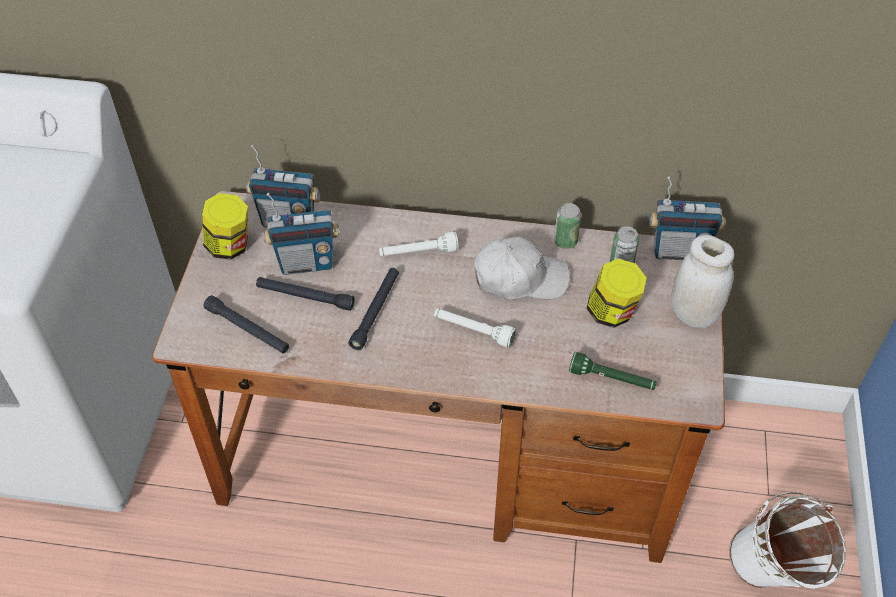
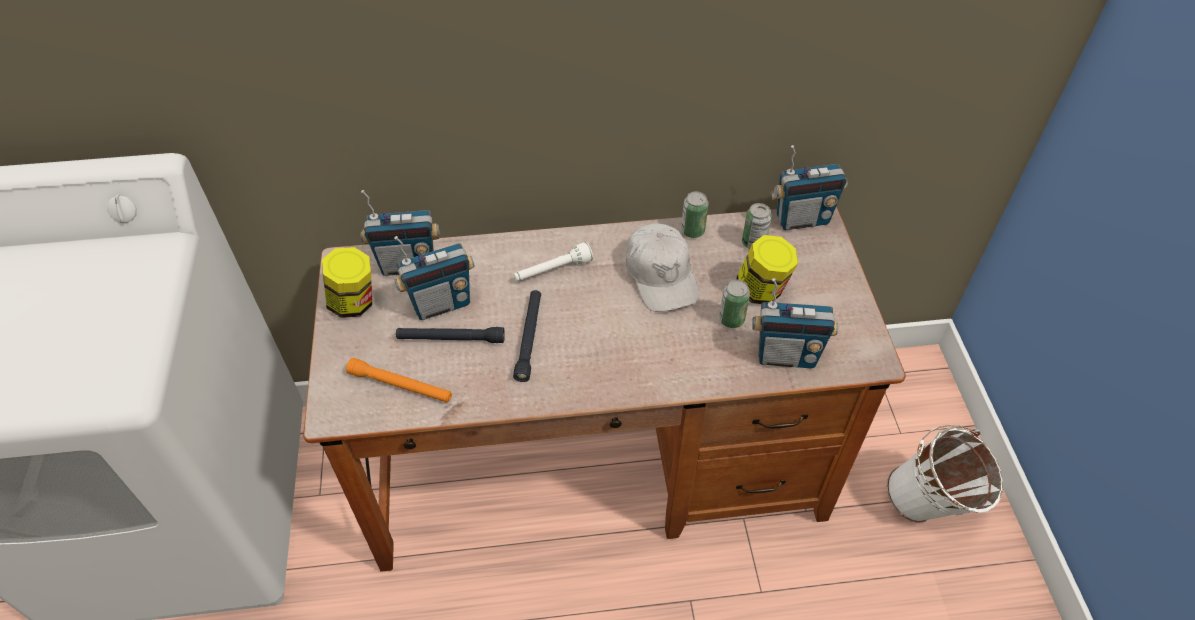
camera: 15 degrees left, 0 degrees up
(247, 329) = (400, 386): black flashlight -> orange flashlight
(473, 331) = (634, 337): white flashlight -> none
(519, 278) = (661, 275): white cap -> white cap turned 90 degrees clockwise
(572, 334) = (731, 319): none -> can
(612, 379) = (785, 356): green flashlight -> radio
(693, 315) = (838, 276): white jar -> none

